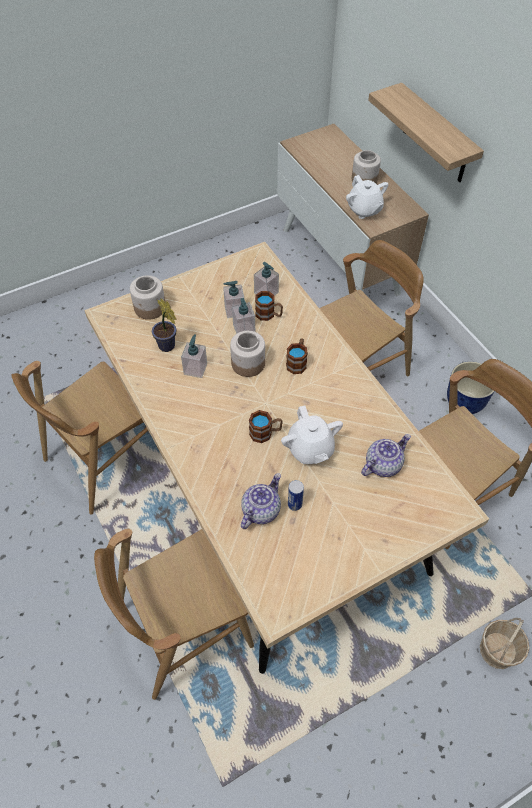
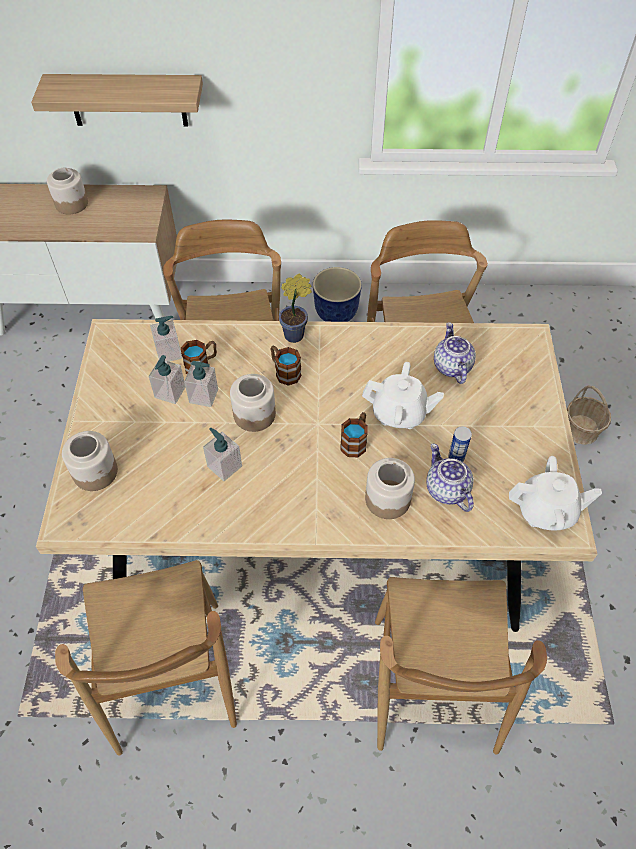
camera: 60 degrees left, 0 degrees up
(168, 347) = (171, 479): potted plant -> potted plant (296, 335)
(229, 475) = (387, 499): none -> jar
(364, 210) = (114, 225): white teapot -> white teapot (546, 511)

